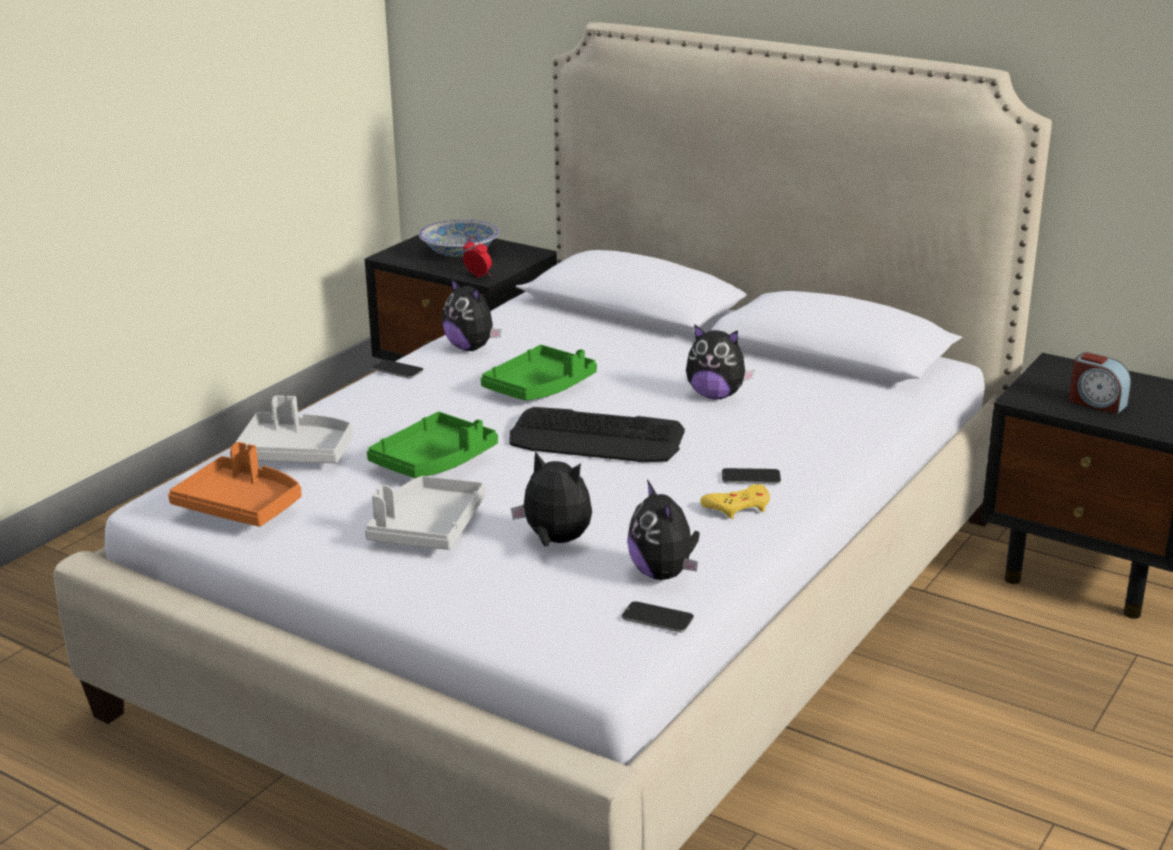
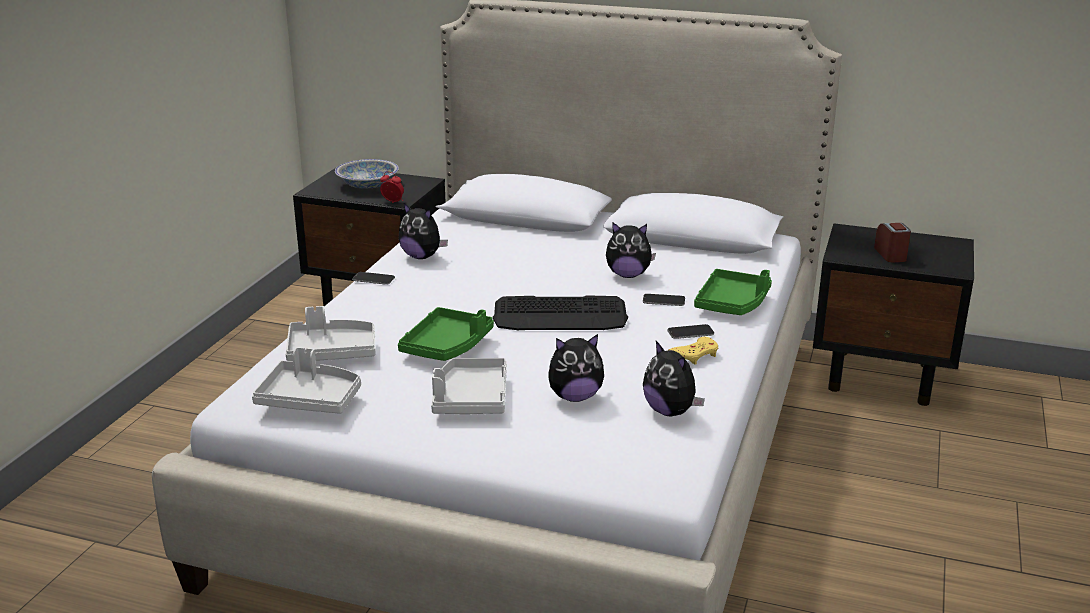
camera: 15 degrees left, 0 degrees up
(241, 506) = (310, 399): orange tray -> grey tray
(540, 388) = (494, 282): green tray -> green tray (732, 303)
(555, 541) = (575, 397): plush toy -> plush toy turned 150 degrees clockwise
(657, 618) = (686, 445): phone -> phone (663, 301)
(1097, 403) = (891, 255): alarm clock -> alarm clock turned 120 degrees counterclockwise

